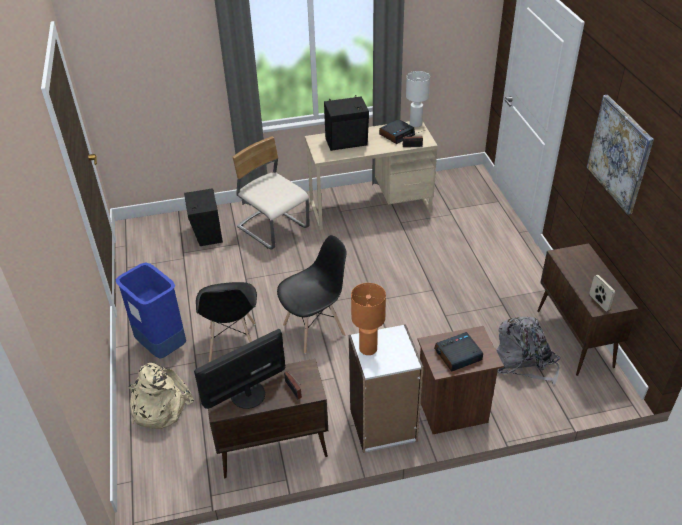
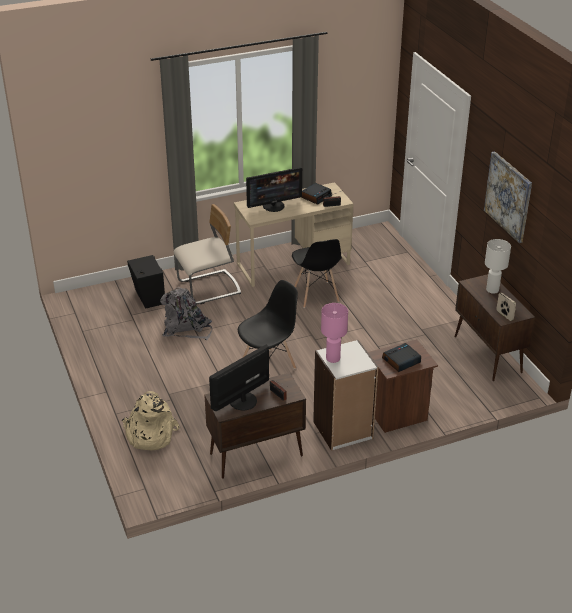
camera: 10 degrees left, 5 degrees down
(162, 346) = (137, 390): blue trash can -> none
(232, 343) = (199, 382): black chair -> black chair (316, 295)
(273, 228) = (209, 288): beige chair -> beige chair turned 120 degrees clockwise
(347, 143) = (273, 206): black speaker -> monitor
(368, 349) = (333, 359): orange table lamp -> pink table lamp
(415, 124) = (330, 186): white table lamp -> white table lamp (492, 290)
(524, 362) = (449, 375): grey backpack -> grey backpack (186, 328)

